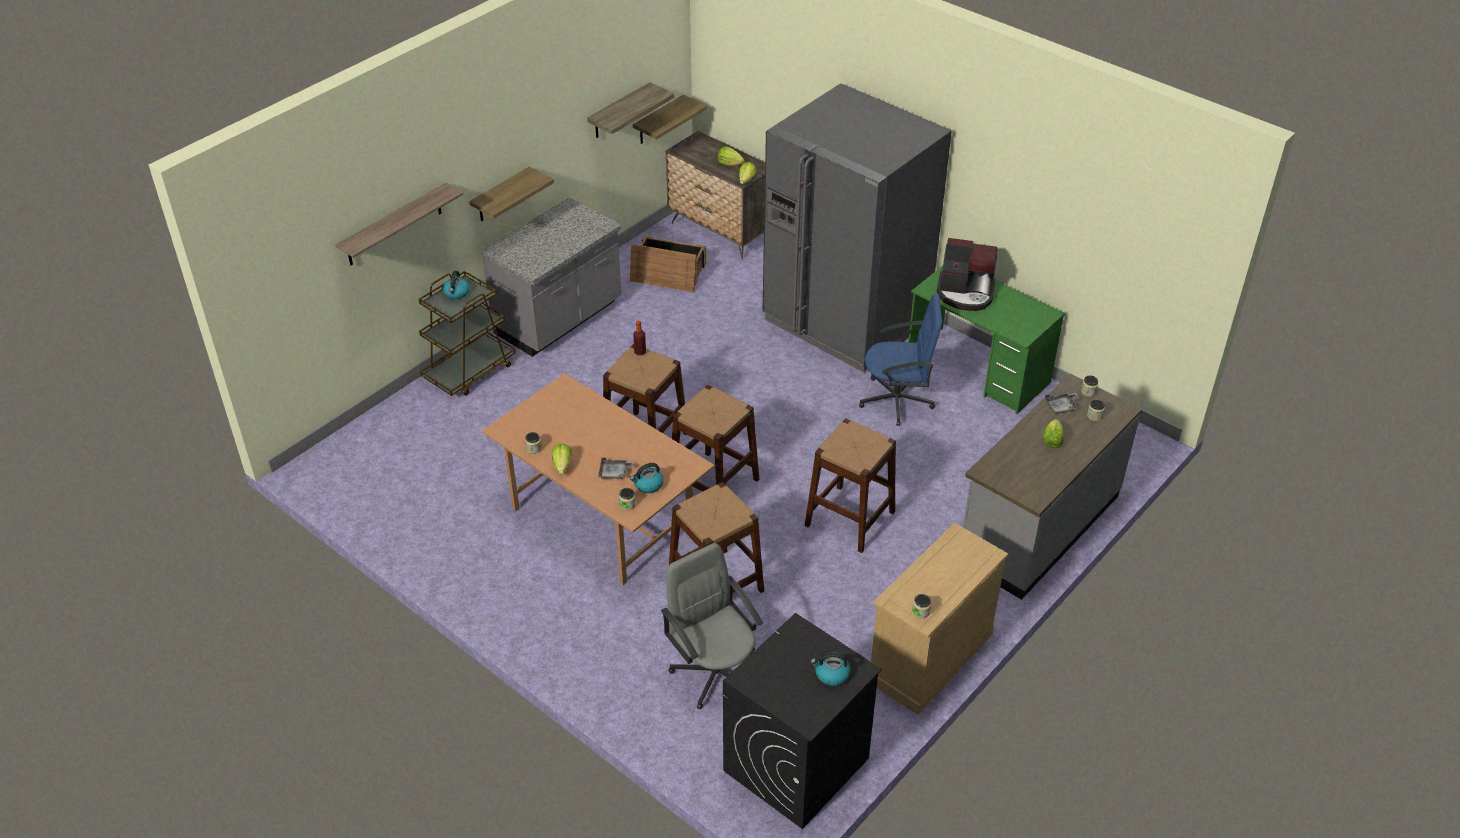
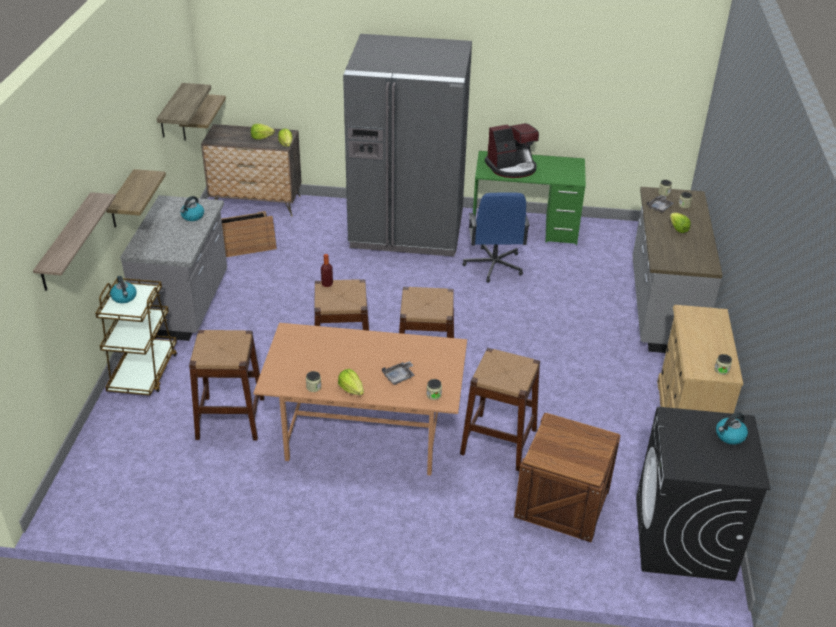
camera: 35 degrees left, 5 degrees down
(648, 485) = (434, 374): kettle -> kettle (192, 216)
(715, 672) = (562, 503): grey office chair -> crate
(849, 518) = (542, 353): brown stool -> brown stool (230, 418)
(897, 400) = (493, 265): blue office chair -> blue office chair turned 120 degrees clockwise

